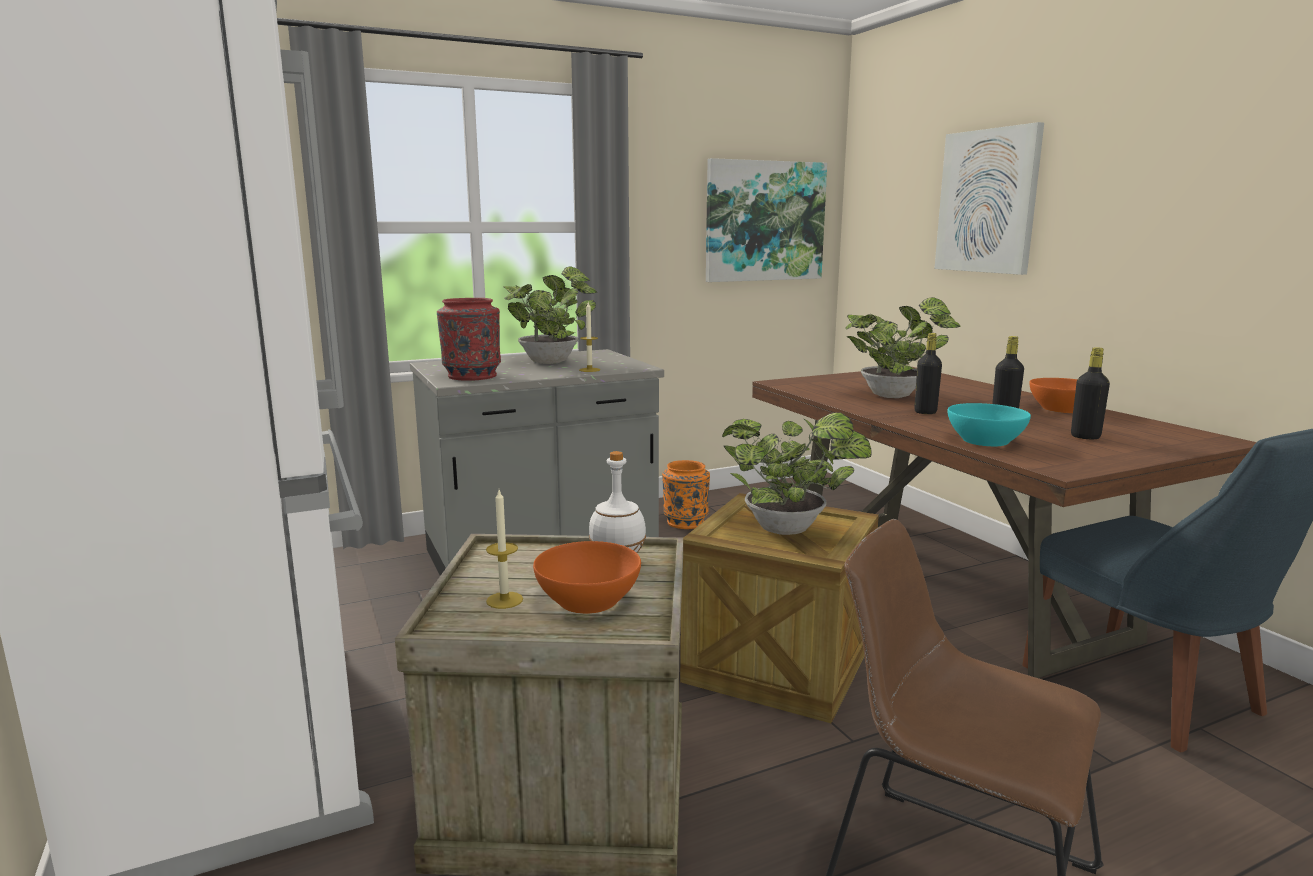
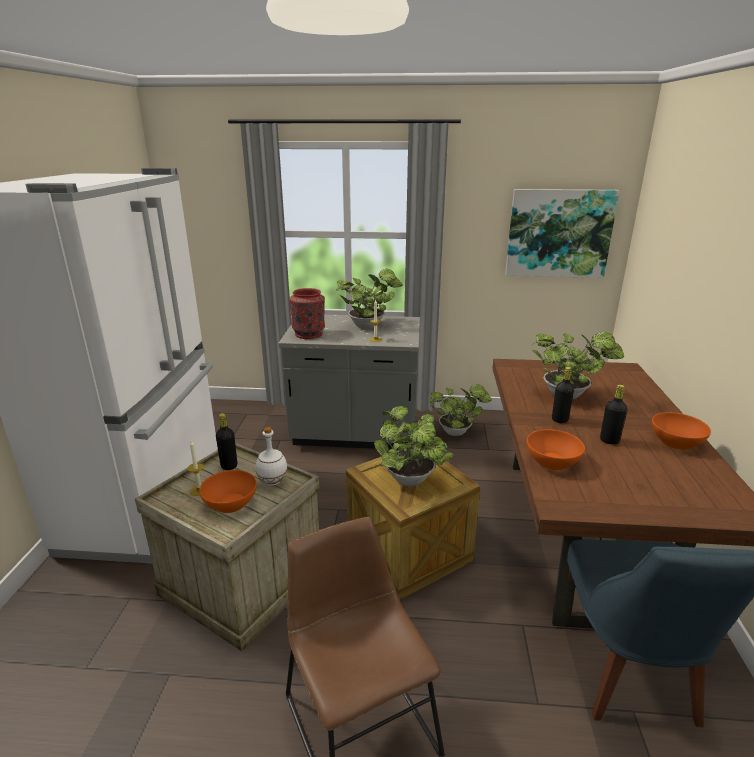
camera: 30 degrees right, 10 degrees up
(685, 522) = (457, 432): orange vase -> potted plant
(985, 441) = (552, 461): turquoise bowl -> orange bowl
(987, 201) = (699, 253): picture -> none
(1085, 437) = (637, 478): black bottle -> black bottle (229, 466)

